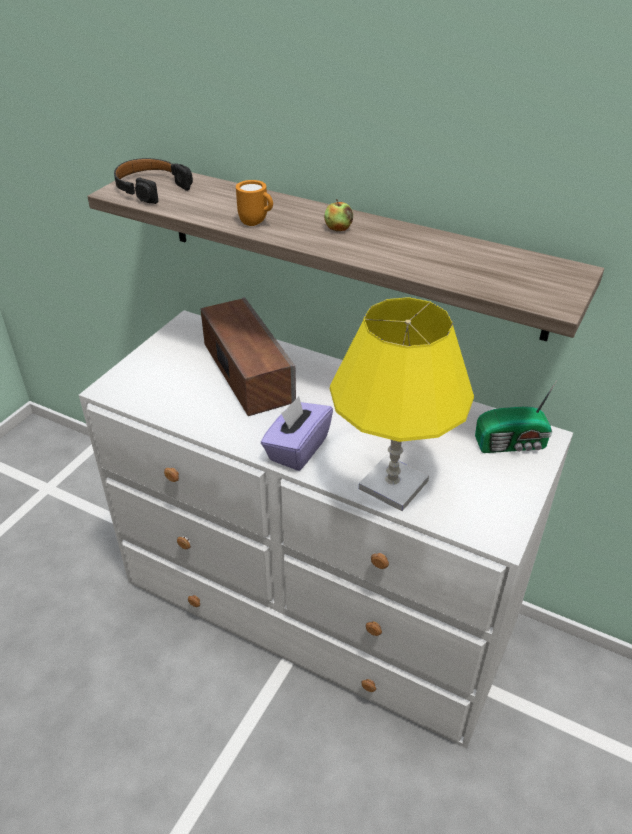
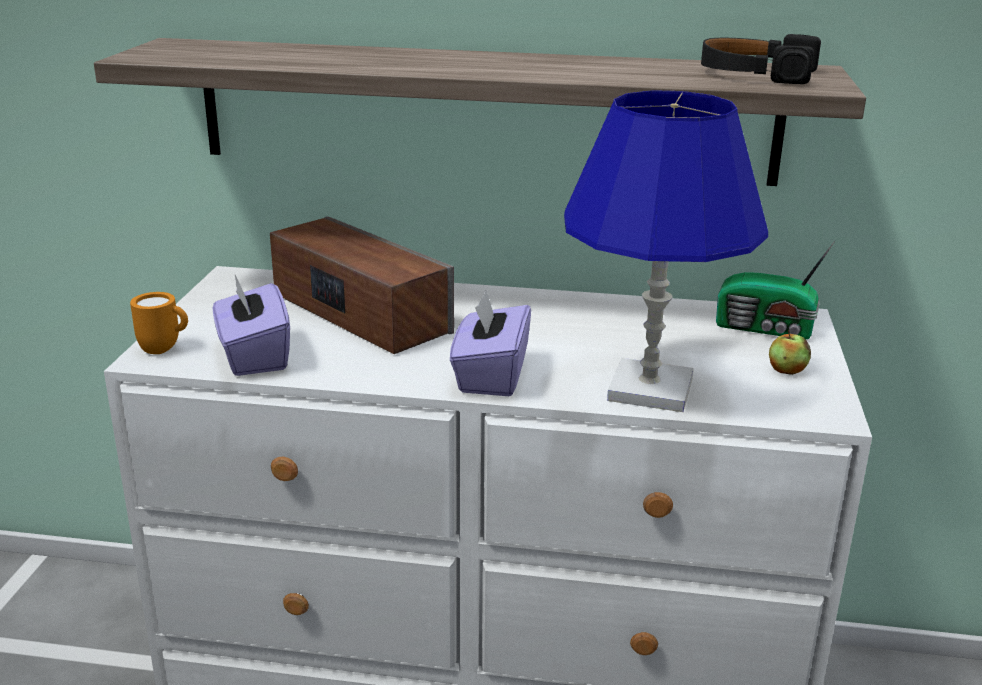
camera: 20 degrees left, 15 degrees down
(151, 188) = (188, 52): black headphones -> black headphones (756, 73)
(165, 400) = (253, 356): none -> purple tissue box
(257, 223) = (376, 65): orange mug -> orange mug (165, 349)
(338, 228) = (492, 62): apple -> apple (786, 370)
(392, 484) = (649, 389): yellow table lamp -> blue table lamp
(512, 444) = (767, 329): radio -> radio turned 45 degrees clockwise

